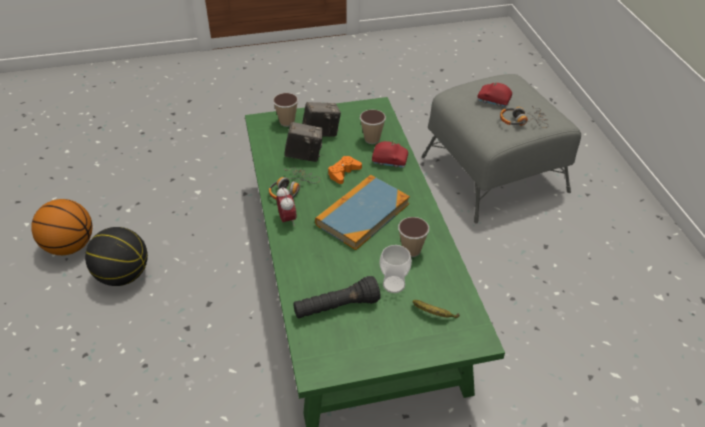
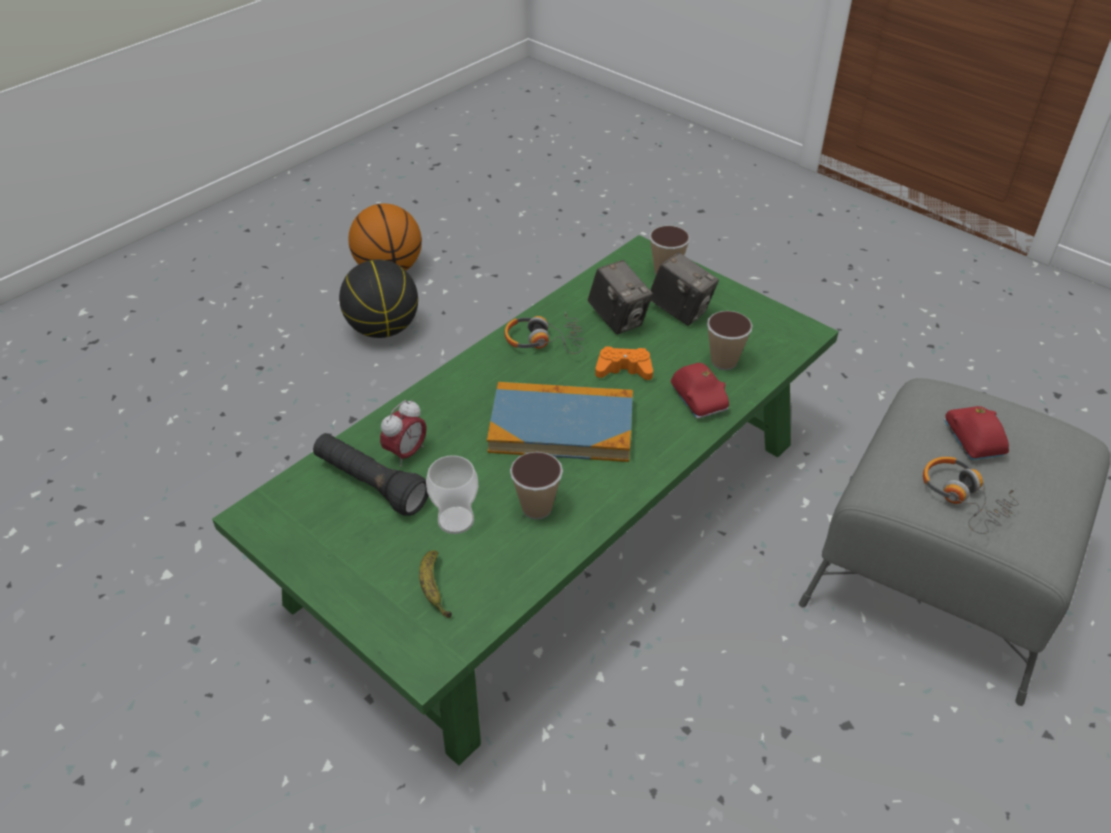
camera: 55 degrees right, 0 degrees up
(287, 220) = (485, 365): alarm clock -> alarm clock (406, 453)

